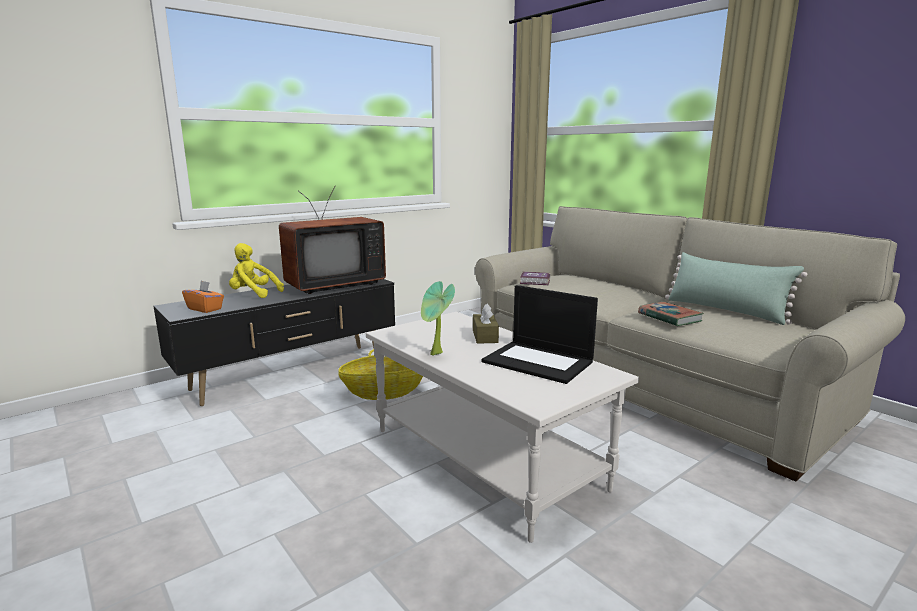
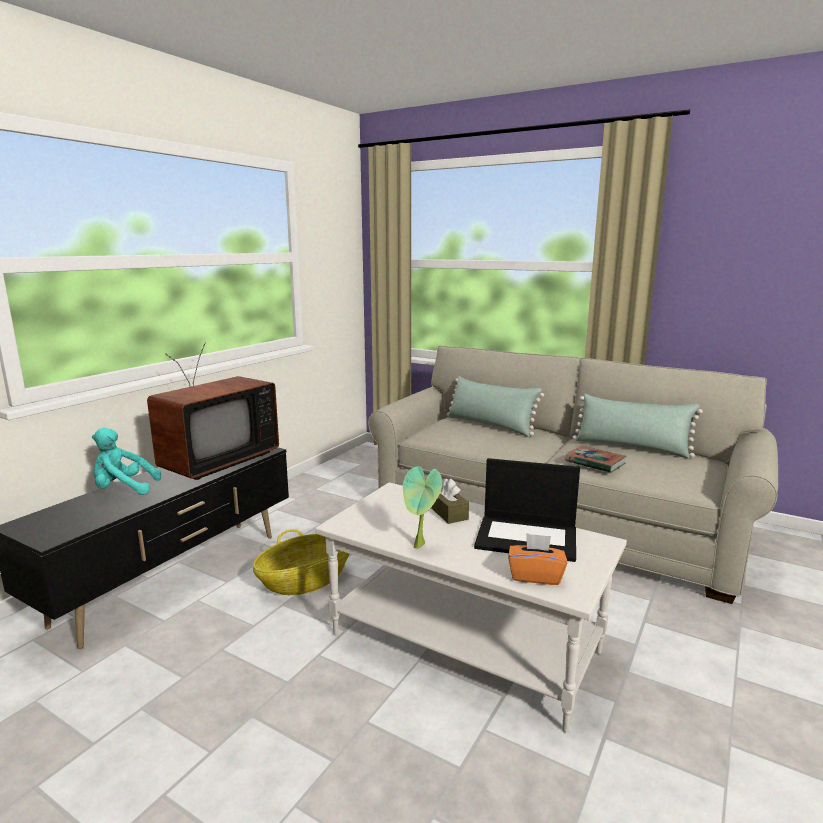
camera: 20 degrees left, 0 degrees up
(205, 309) = (76, 523): orange tissue box -> orange tissue box (535, 576)
(253, 294) = (123, 489): yellow plush toy -> turquoise plush toy
(535, 282) = (437, 431): book -> none
(591, 282) = (490, 425): none -> green pillow

